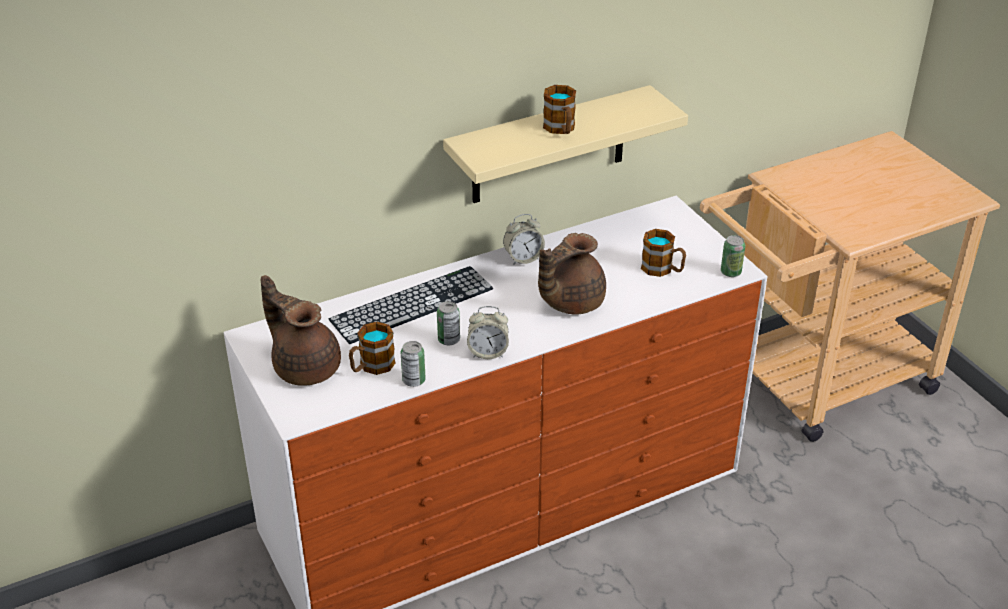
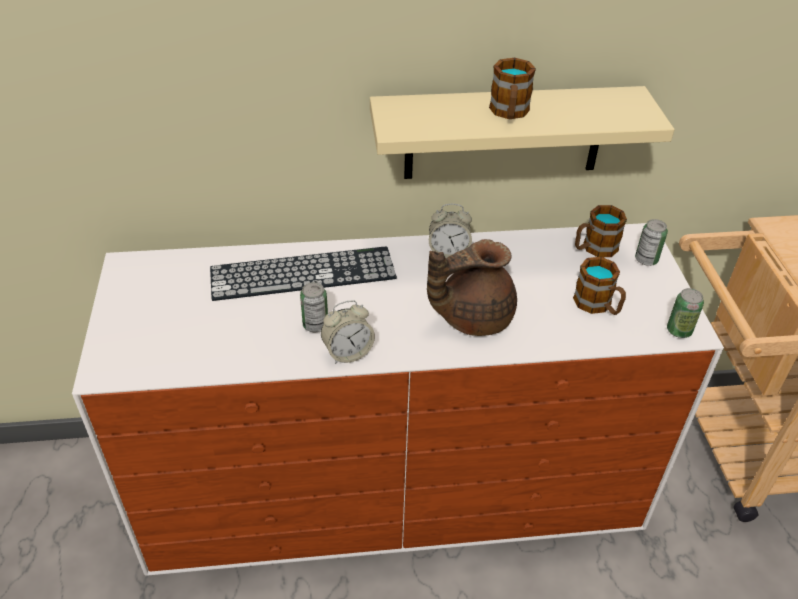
camera: 20 degrees right, 5 degrees up
(305, 366) = (153, 313): brown teapot -> none
(371, 366) = (217, 333): mug -> mug (594, 248)
(414, 380) = (249, 363): can -> can (646, 260)
(488, 352) = (348, 353): alarm clock -> alarm clock turned 45 degrees counterclockwise

